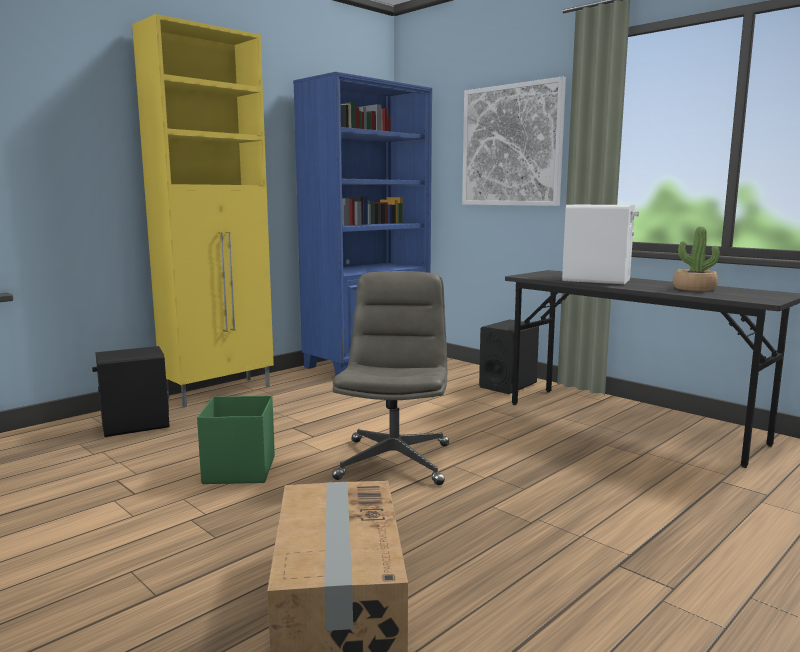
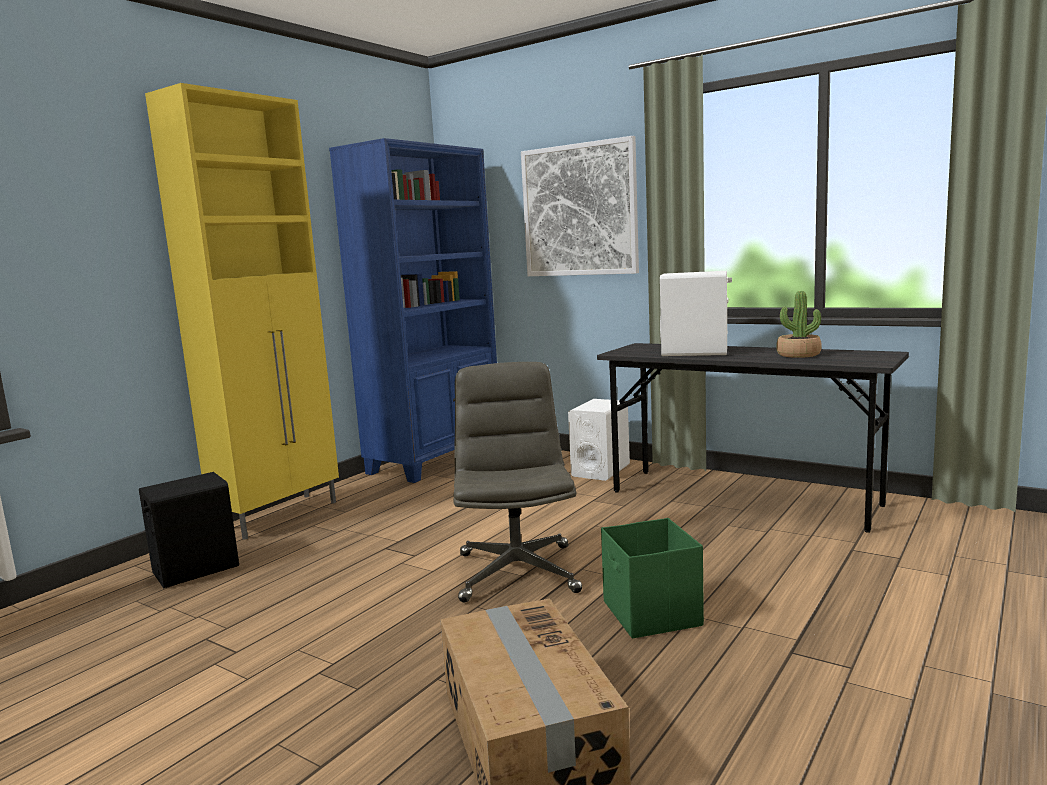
camera: 10 degrees left, 0 degrees up
(239, 470) = (347, 607): green storage box -> green storage box (651, 614)
(508, 385) = (601, 470): black speaker -> white speaker

